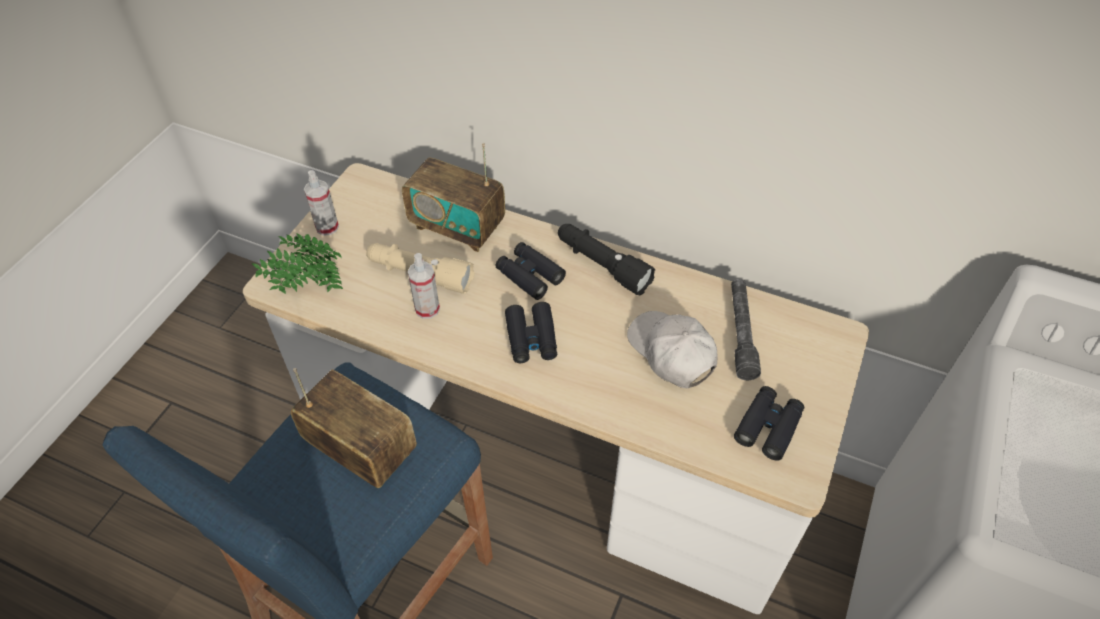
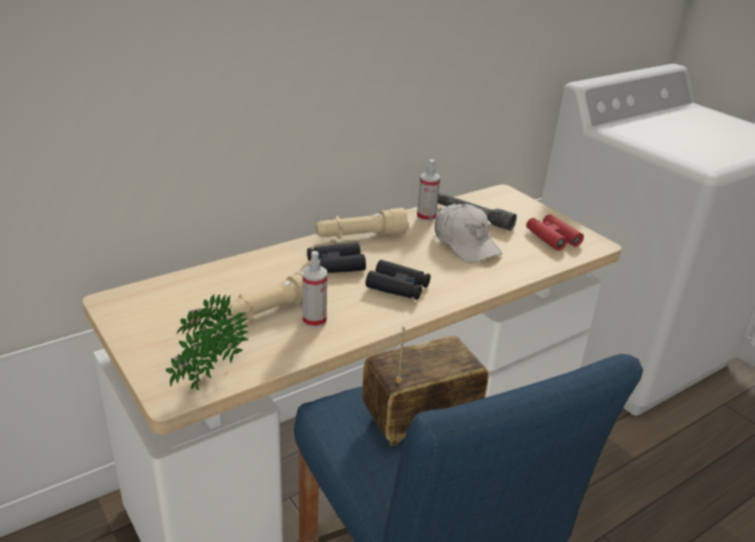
camera: 60 degrees left, 20 degrees down
(327, 227) = (144, 339): spray bottle -> spray bottle (426, 217)
(457, 227) = (242, 276): radio -> none
(602, 265) = (361, 236): black flashlight -> beige flashlight
(671, 353) = (466, 243): white cap -> white cap turned 120 degrees counterclockwise
(768, 427) = (552, 237): black binoculars -> red binoculars

